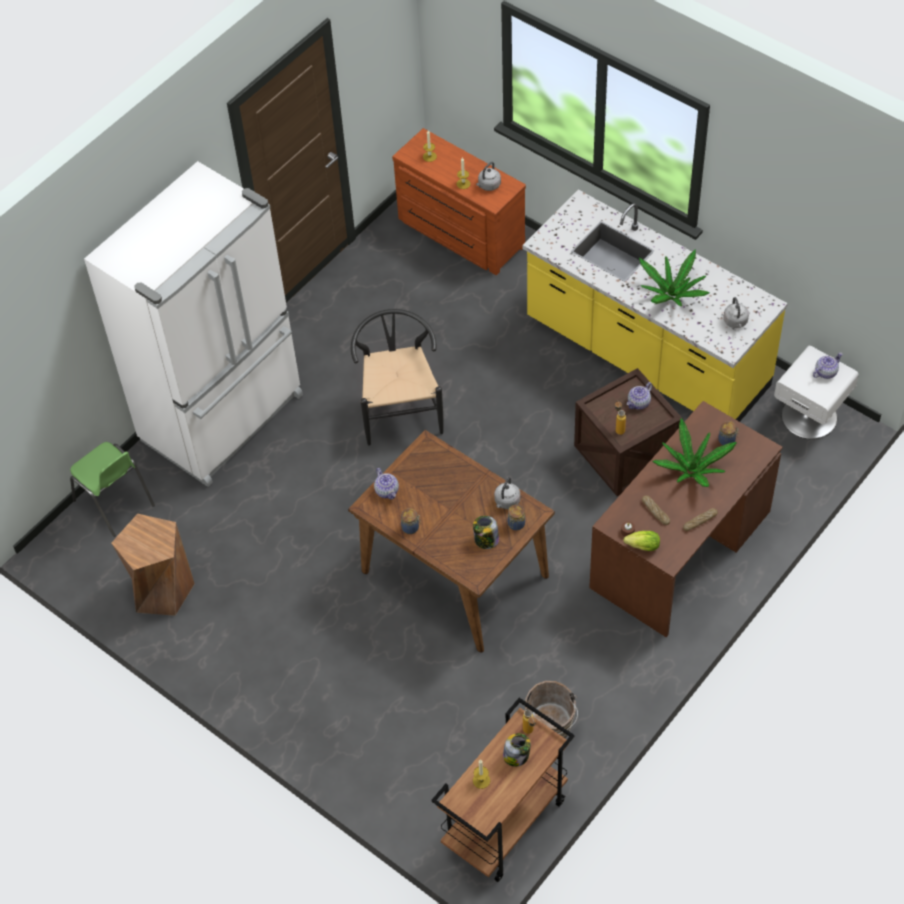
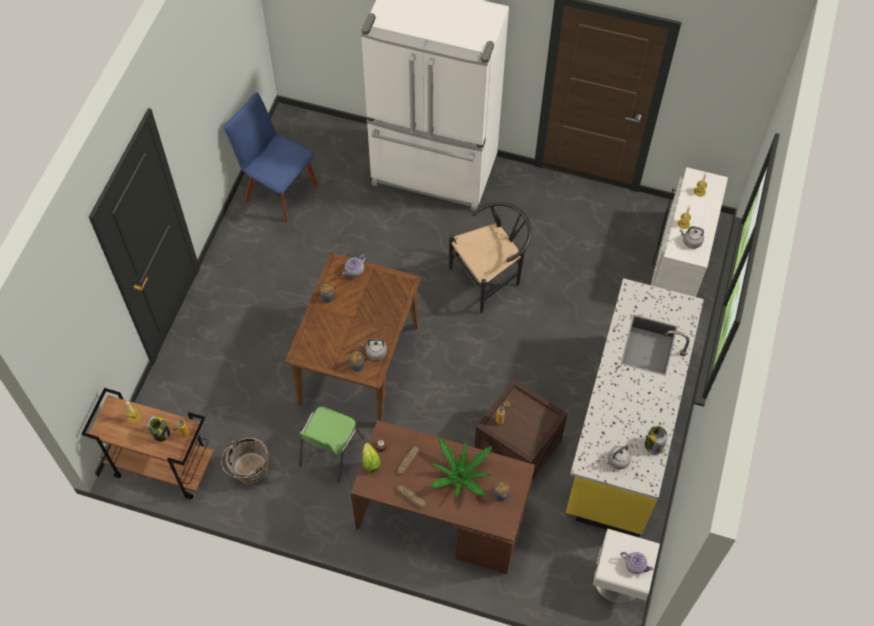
camera: 65 degrees right, 5 degrees up
(114, 503) = (337, 138): green chair -> green chair (330, 452)
(161, 590) = (278, 191): brown stool -> blue chair
(459, 234) = (679, 258): brown dresser -> white dresser
(486, 540) = (334, 350): jar -> jar (653, 445)
(639, 403) = (533, 426): teapot -> none
(672, 294) = (624, 403): potted plant -> none

